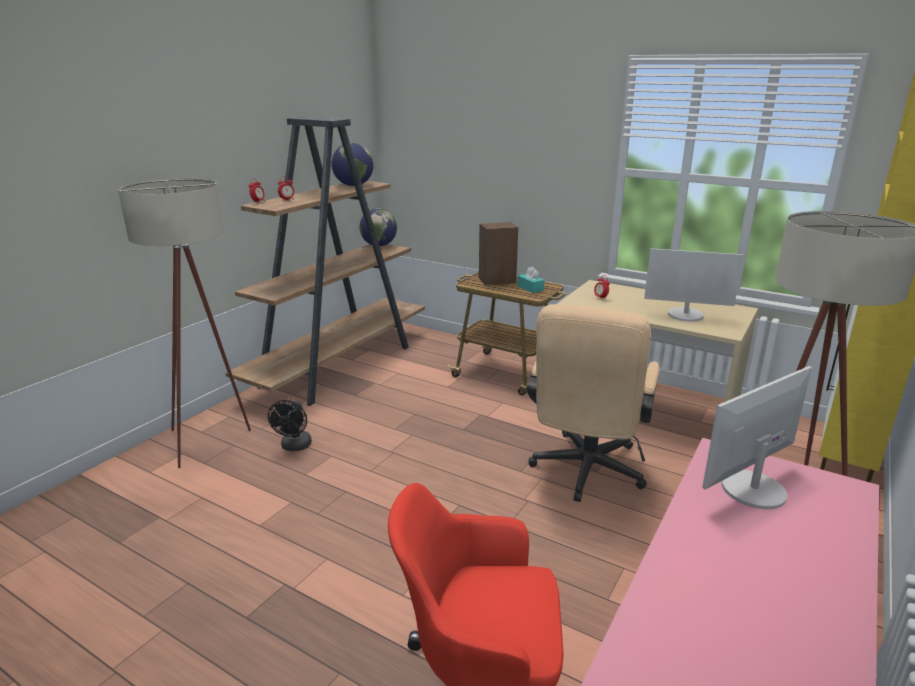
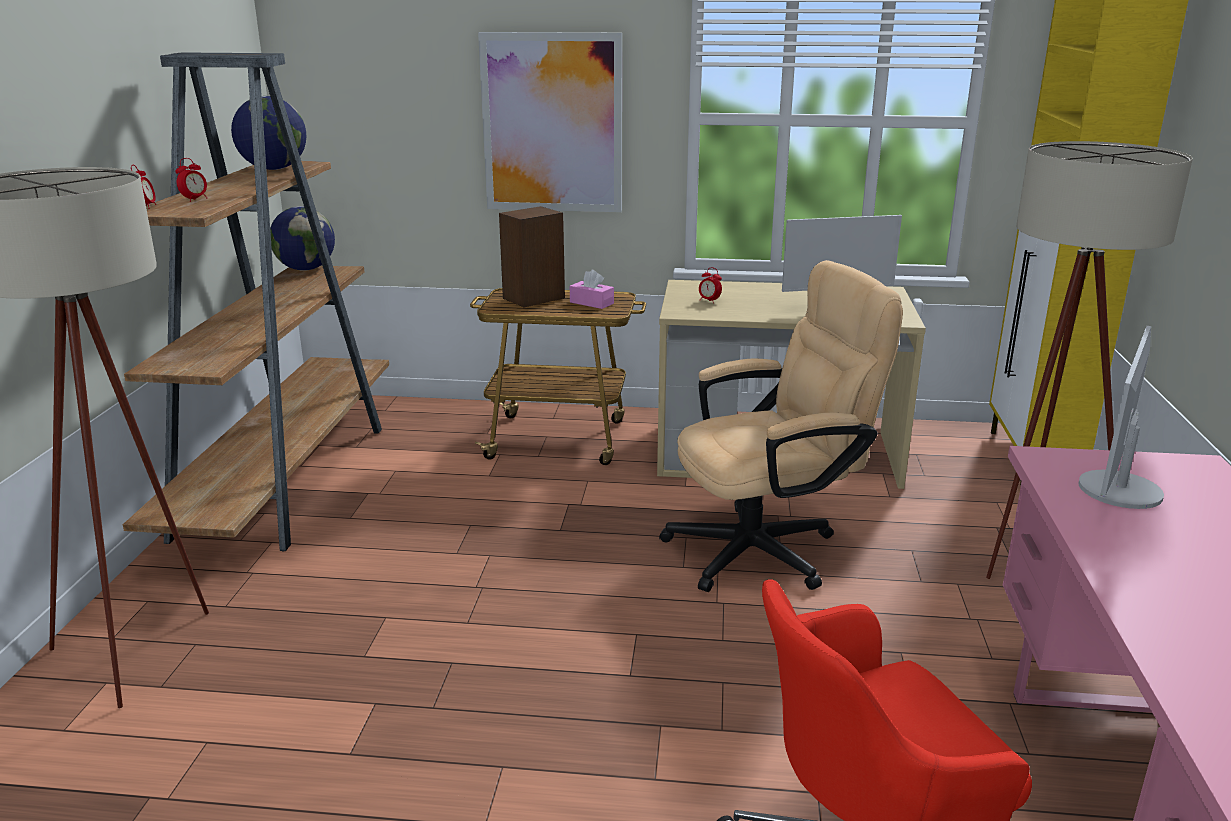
camera: 25 degrees left, 0 degrees up
(294, 447) = (311, 619): black fan -> none
(530, 169) = (552, 123): none -> picture
(530, 288) = (591, 303): turquoise tissue box -> pink tissue box
(585, 473) = (768, 548): beige office chair -> beige office chair turned 105 degrees counterclockwise

